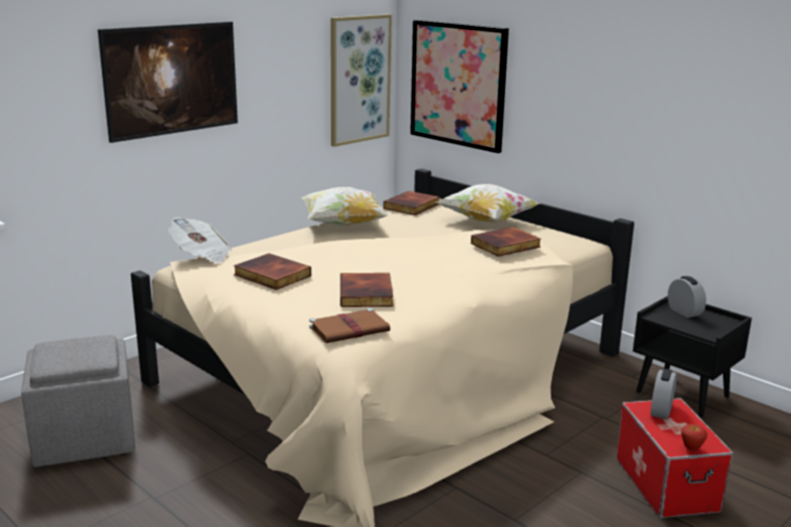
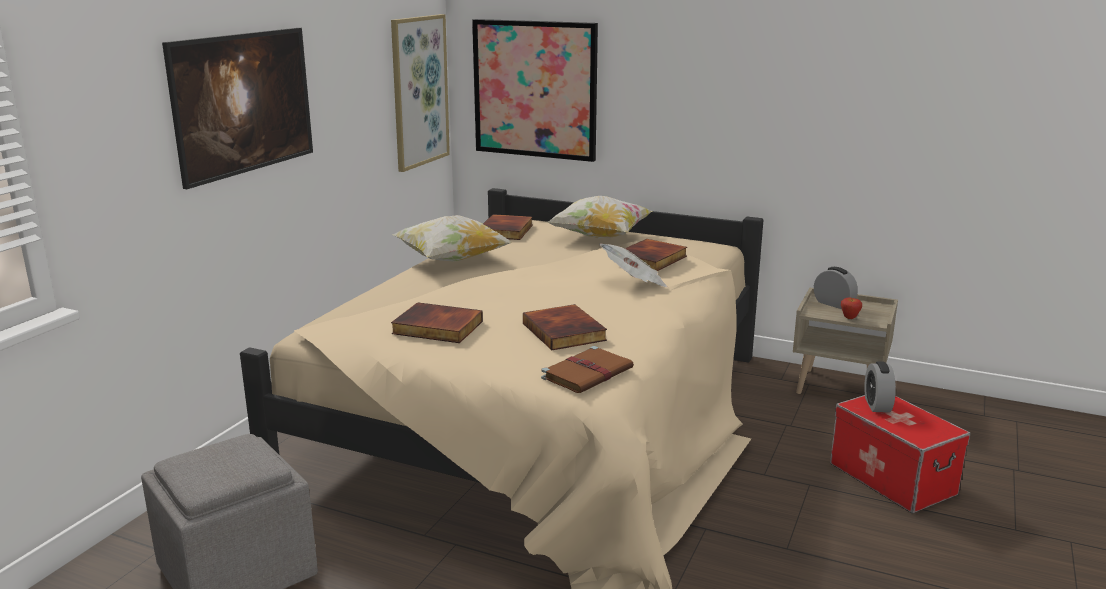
camera: 20 degrees left, 0 degrees up
(201, 256) = (328, 317): newspaper -> newspaper (634, 282)
(683, 394) = (839, 387): black nightstand -> beige nightstand
(691, 448) = (934, 436): apple -> apple (849, 318)

